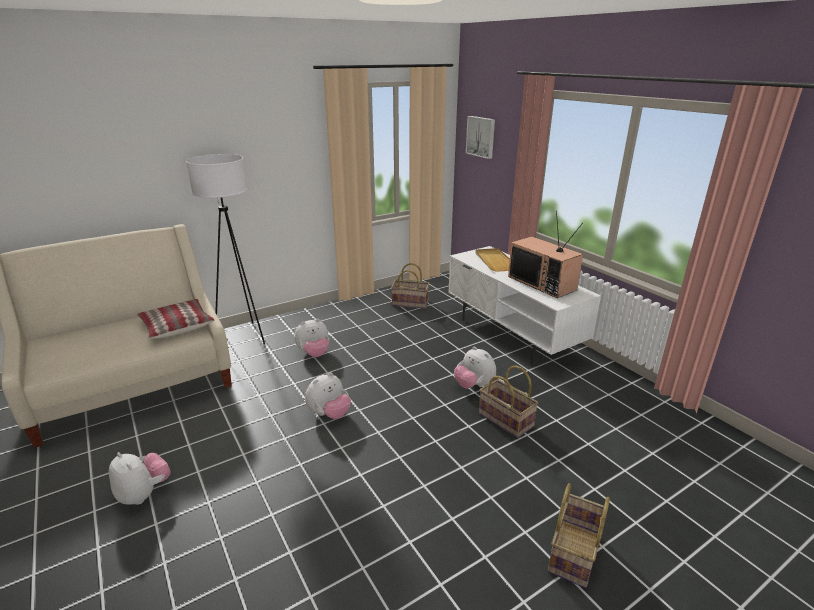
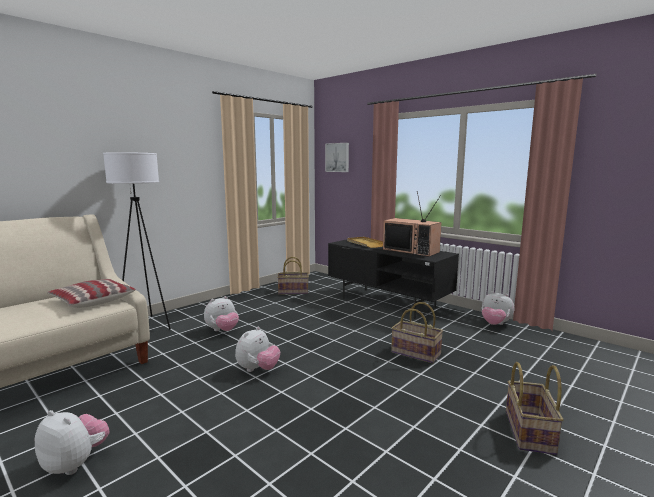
camera: 15 degrees left, 15 degrees down
(474, 385) = (376, 335): plush toy -> plush toy (495, 324)
(513, 335) = (388, 303): white tv stand -> black tv stand

